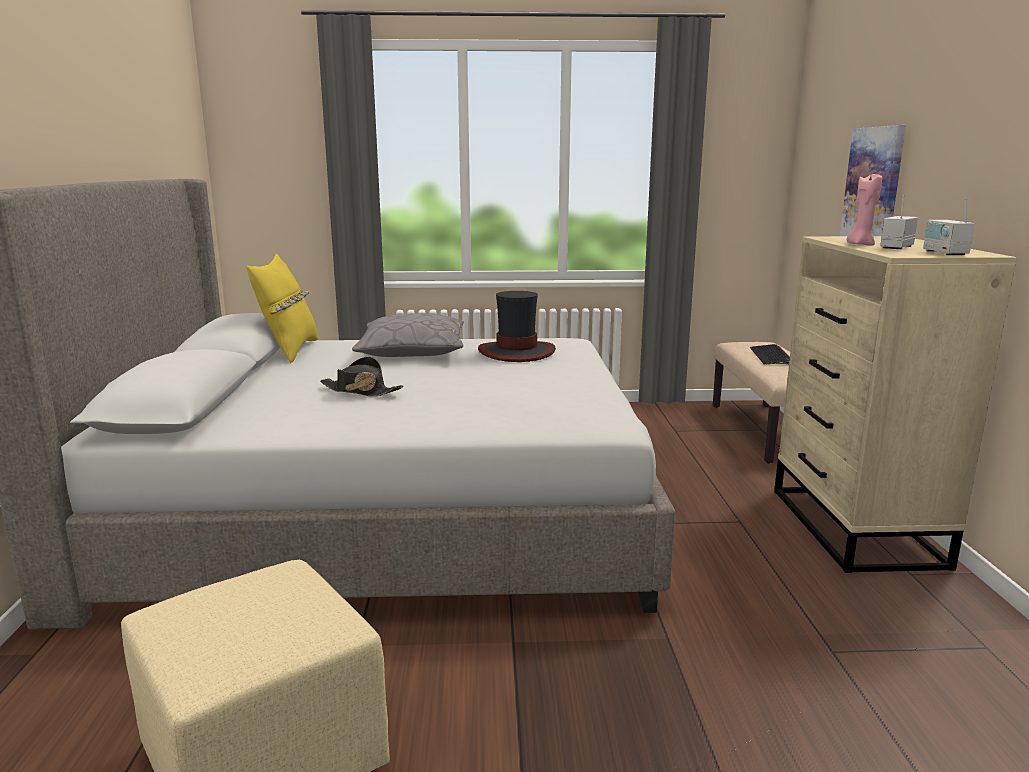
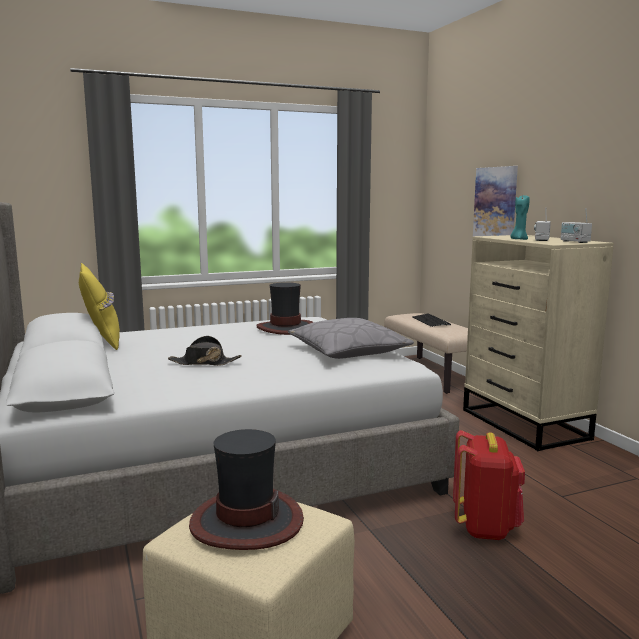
camera: 20 degrees left, 5 degrees down
(245, 609) = (246, 521): none -> hat
(412, 350) = (205, 333): grey pillow -> grey pillow (348, 351)
(675, 674) = (485, 527): none -> red backpack
(860, 244) = (519, 239): pink candle -> turquoise candle

